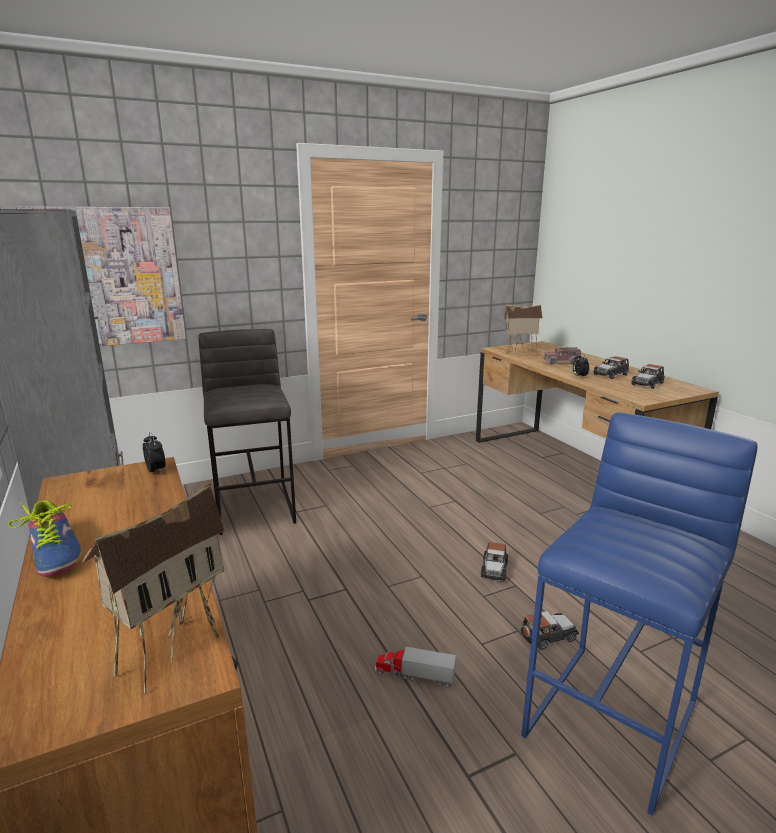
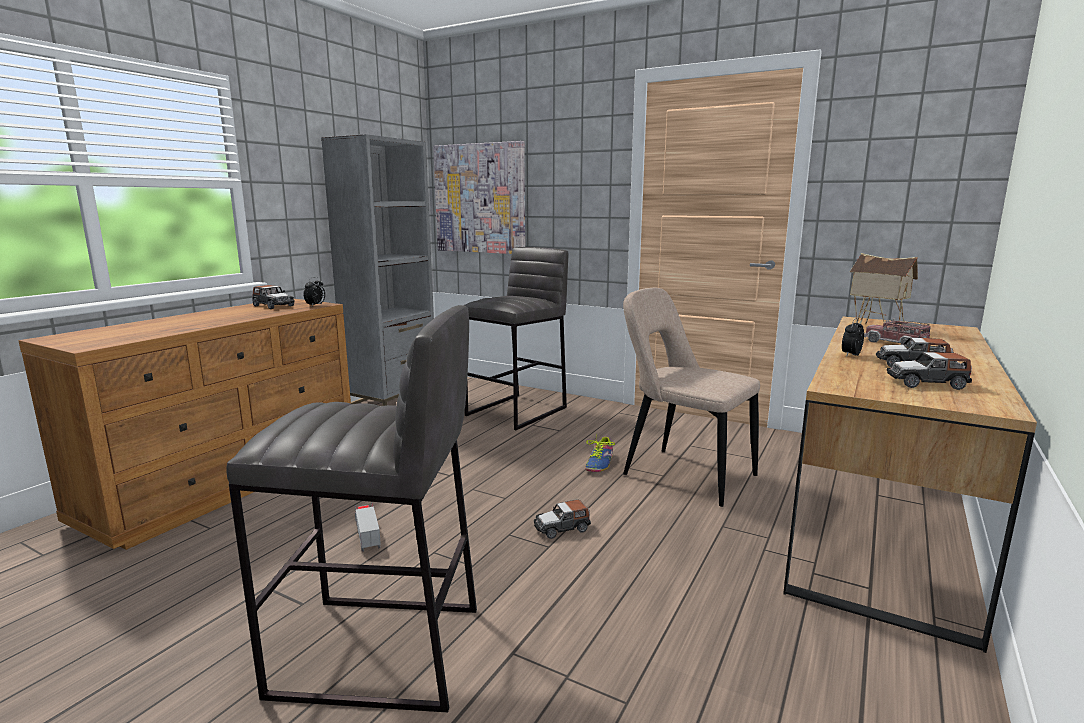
camera: 55 degrees right, 5 degrees down
(55, 551) = (200, 313): shoe -> shoe (600, 463)
(171, 646) = (110, 340): toy house -> none
(460, 494) = (683, 474): none -> beige chair
(548, 636) = (480, 585): toy car -> toy car (273, 306)
(613, 719) = (380, 652): blue stool -> grey stool

